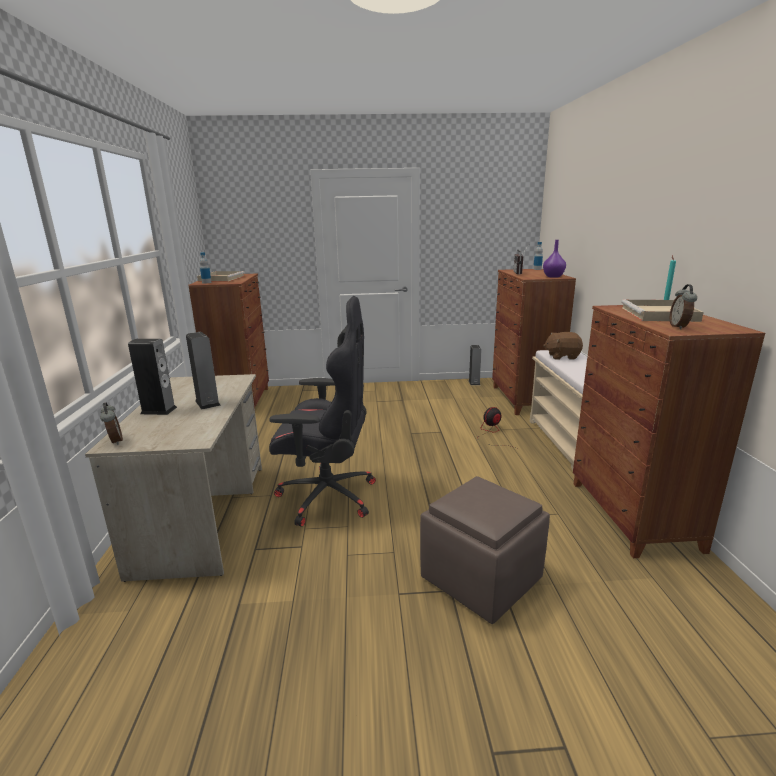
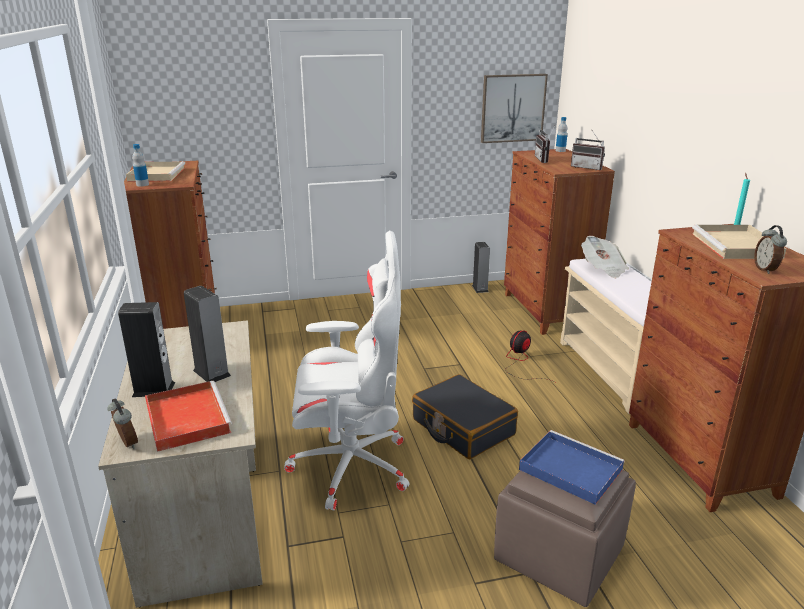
camera: 10 degrees left, 5 degrees up
(170, 428) = (186, 417): none -> red tray
(326, 497) = (349, 467): black office chair -> white office chair
(428, 476) = (462, 427): none -> black suitcase
(485, 497) = (568, 469): none -> blue tray
(501, 238) = (512, 108): none -> picture
(553, 276) = (587, 167): purple vase -> radio
(562, 356) = (603, 269): brown plush toy -> newspaper

